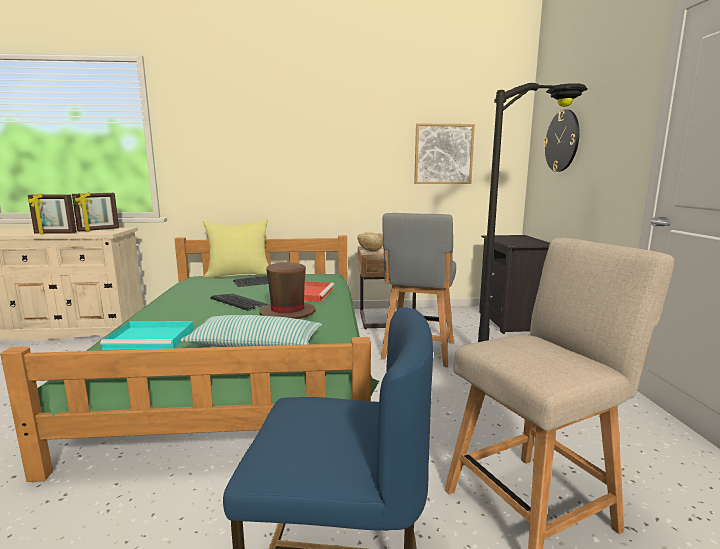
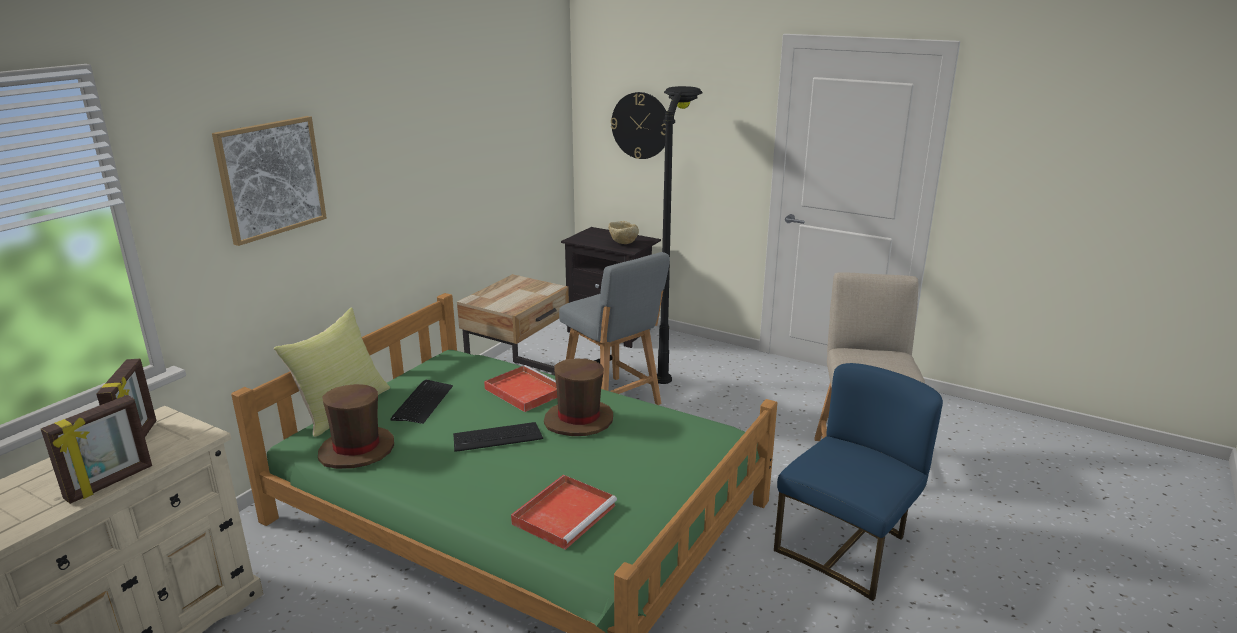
camera: 55 degrees left, 10 degrees up
(152, 338) = (565, 513): turquoise tray -> red tray
(195, 285) = (357, 450): none -> brown hat
(255, 345) = (655, 460): pillow -> none
(370, 251) = (503, 305): beige bowl -> beige bowl (622, 243)
(443, 154) = (508, 148): picture -> picture (271, 178)

